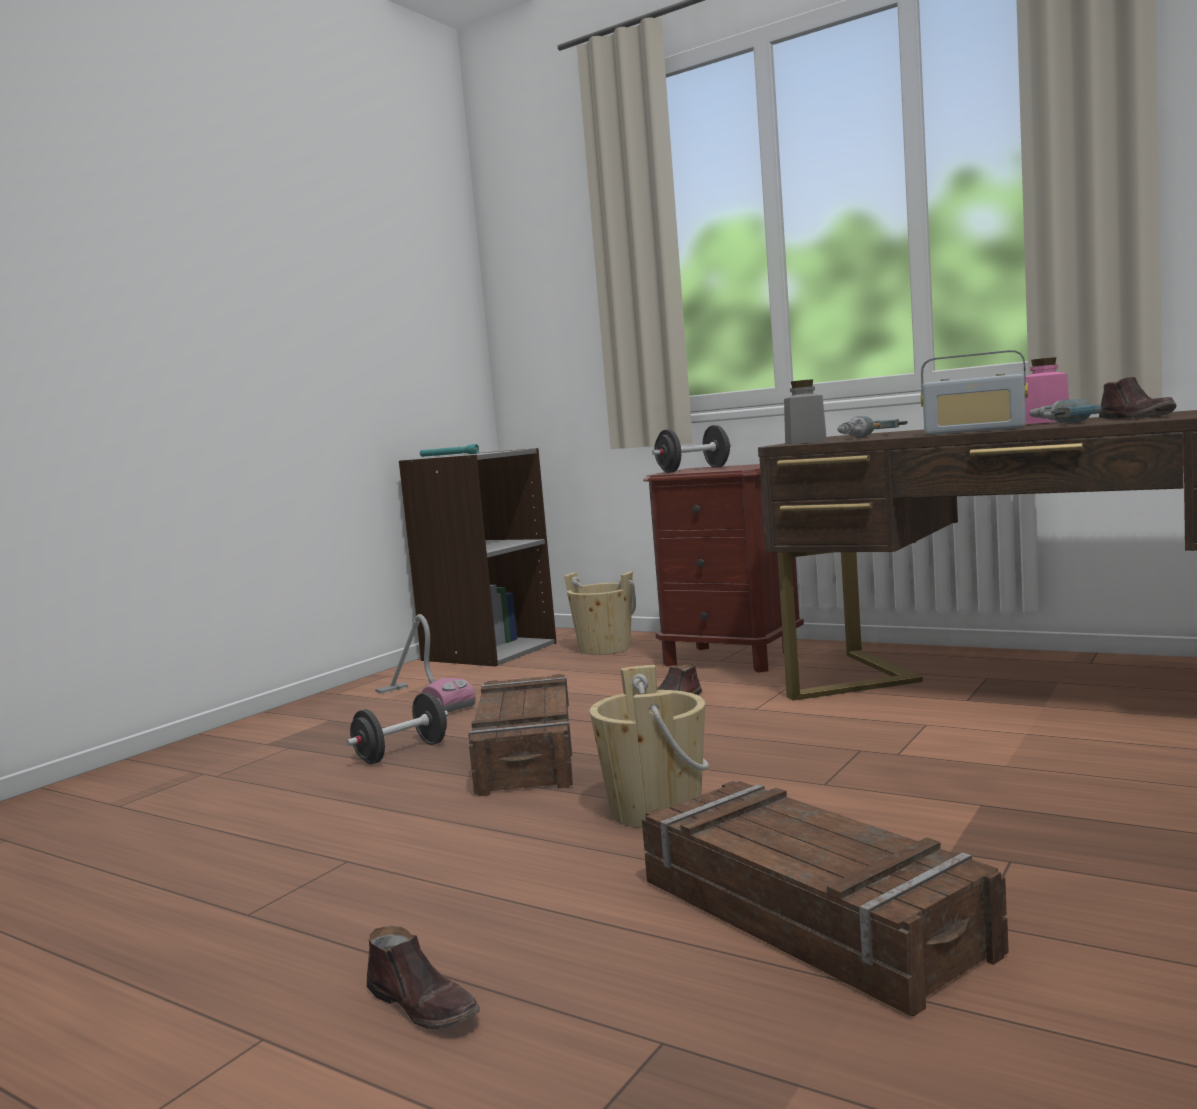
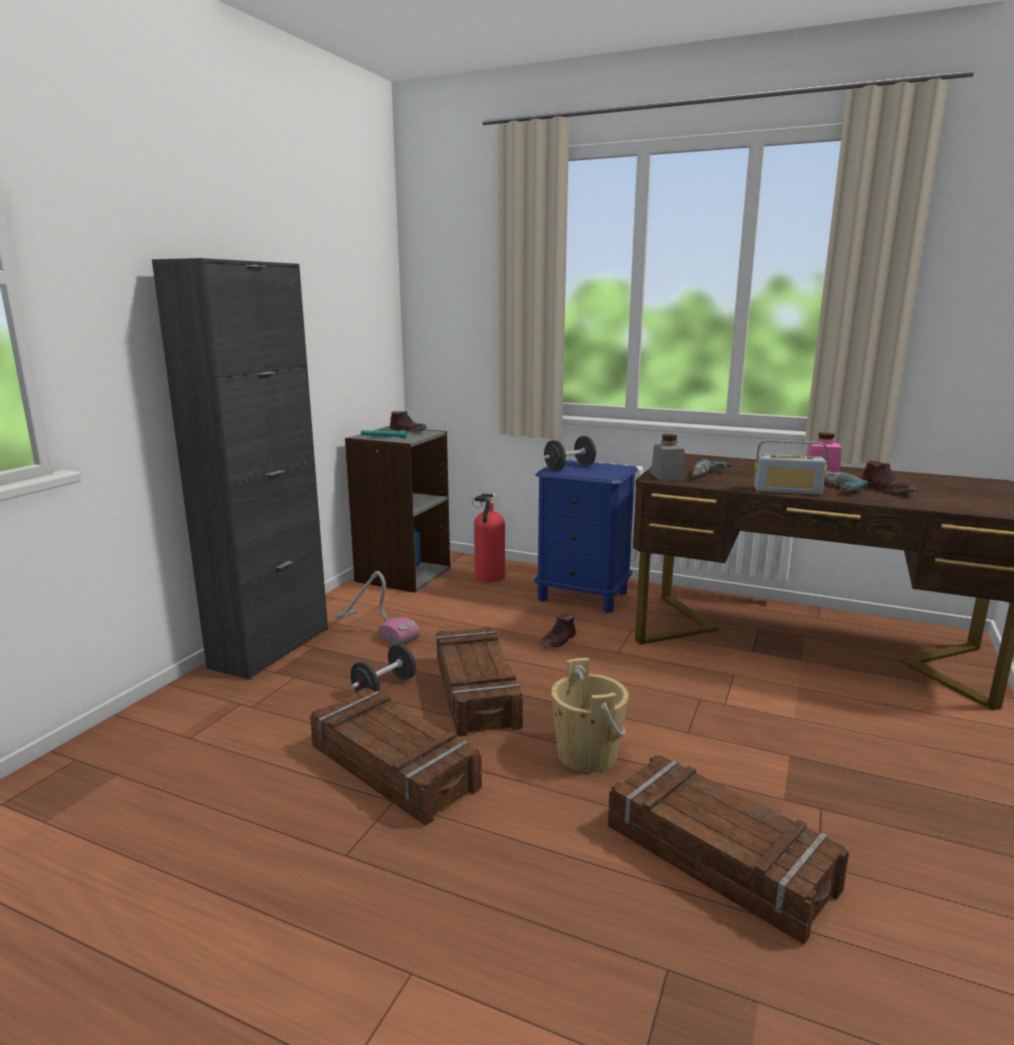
camera: 10 degrees left, 10 degrees up
(275, 723) = (270, 648): none -> black cabinet
(369, 827) = (394, 766): none -> crate
(424, 1006) = (507, 941): brown shoe -> brown shoe (408, 430)
(604, 648) = (488, 578): beige bucket -> fire extinguisher
(730, 658) = (582, 596): brown nightstand -> blue nightstand

